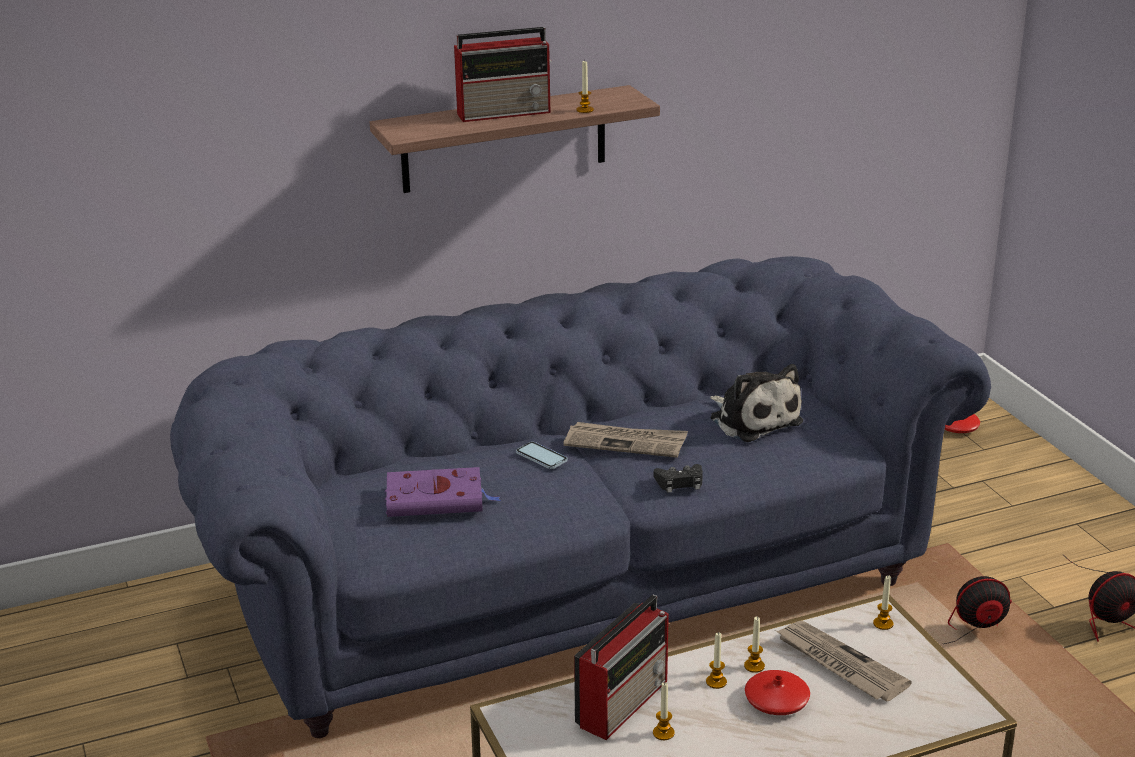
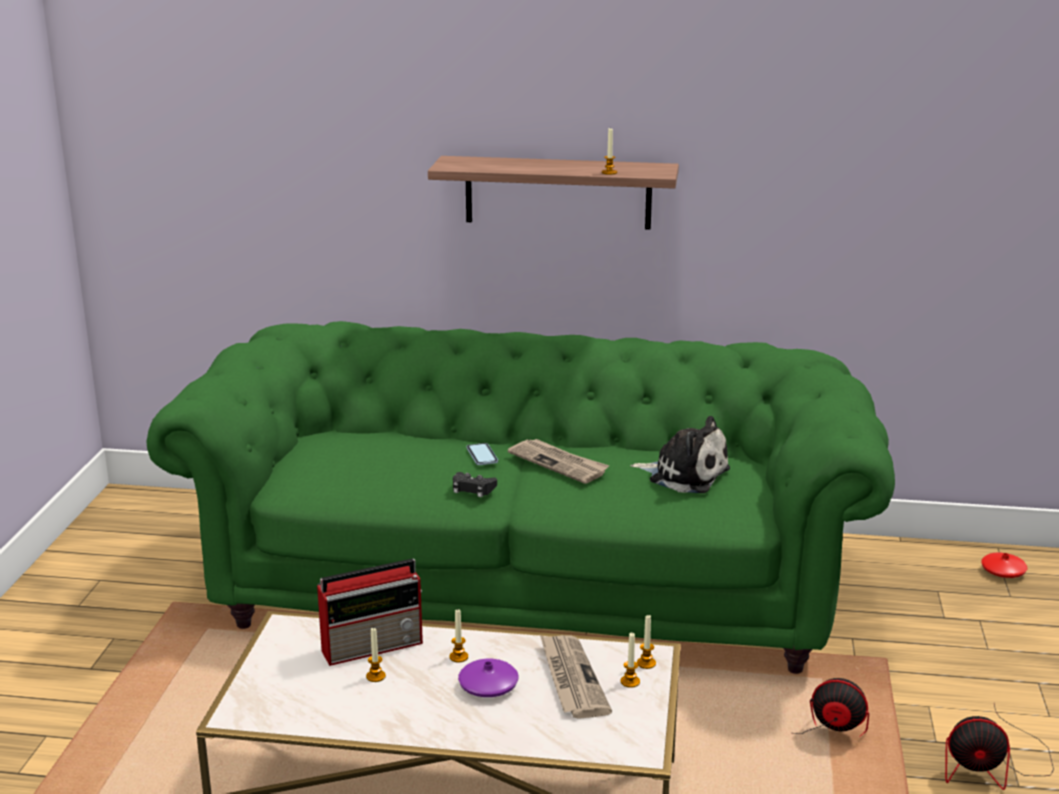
camera: 30 degrees right, 5 degrees down
(438, 499) = (372, 461): purple book -> none
(505, 112) = (546, 165): radio -> none
(571, 583) = (529, 587): blue sofa -> green sofa
(680, 482) = (568, 502): black game controller -> black game controller (472, 489)
(753, 419) = (684, 474): plush toy -> plush toy turned 60 degrees counterclockwise
(754, 666) = (502, 656): candle -> candle (630, 682)
(776, 701) = (488, 686): red vase -> purple vase

